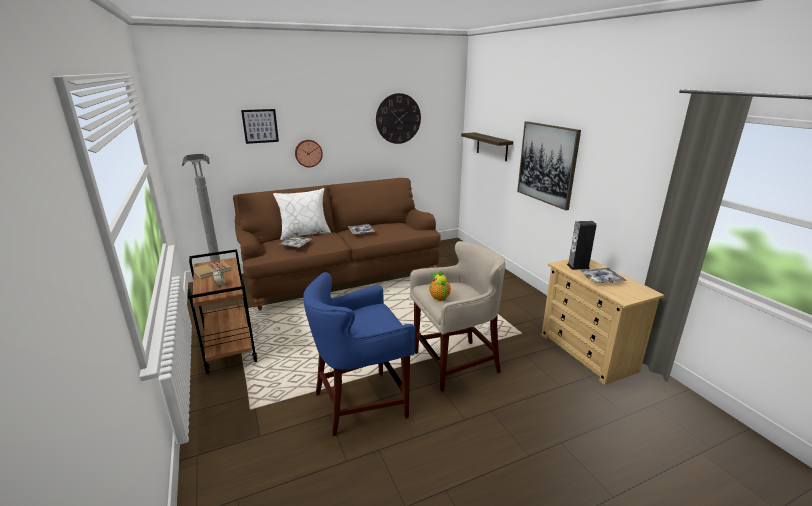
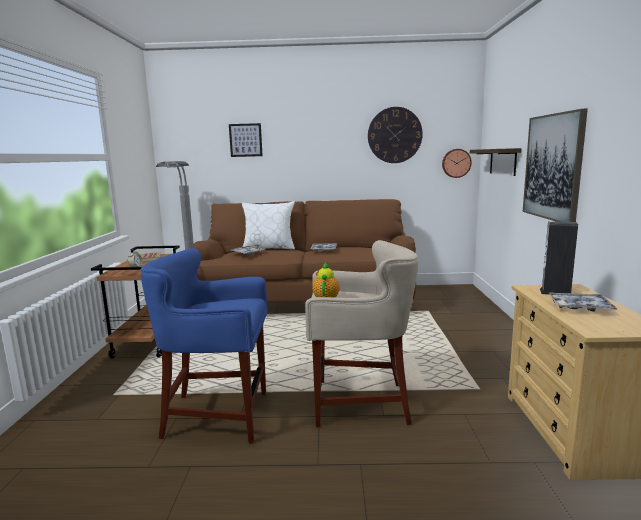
camera: 25 degrees right, 10 degrees down
(308, 153) = (292, 169): wall clock -> wall clock (456, 163)

